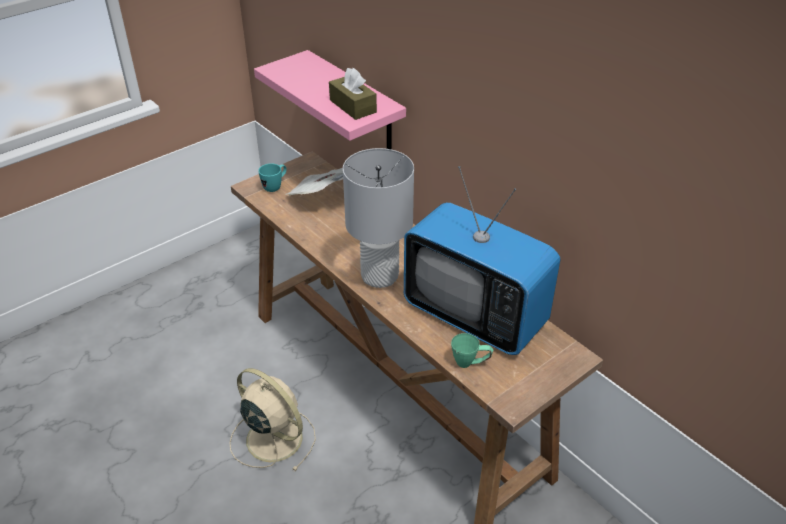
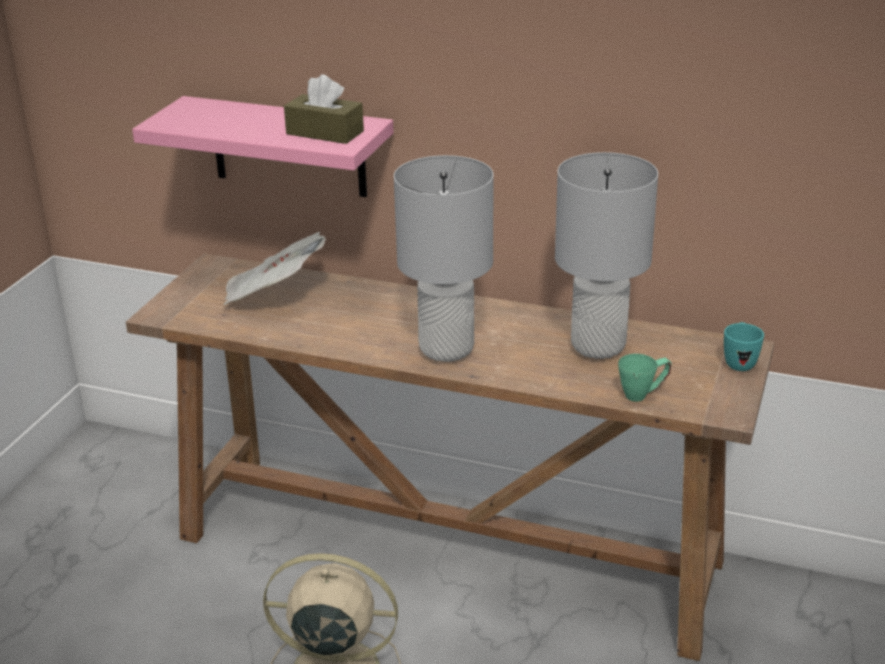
camera: 30 degrees left, 10 degrees down
(275, 186) = (195, 303): turquoise mug -> turquoise mug (739, 362)
(475, 316) = (598, 349): television -> grey table lamp

